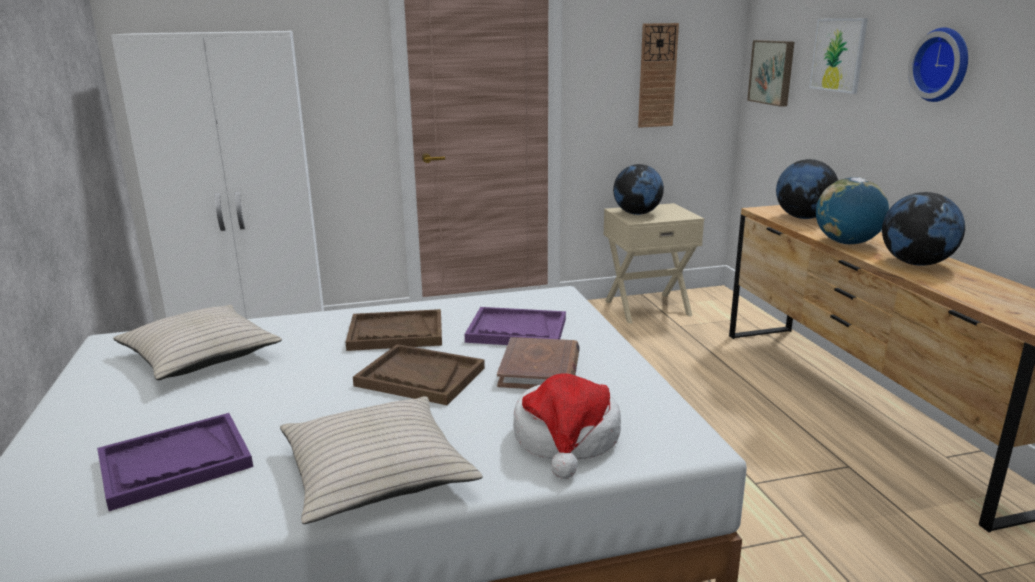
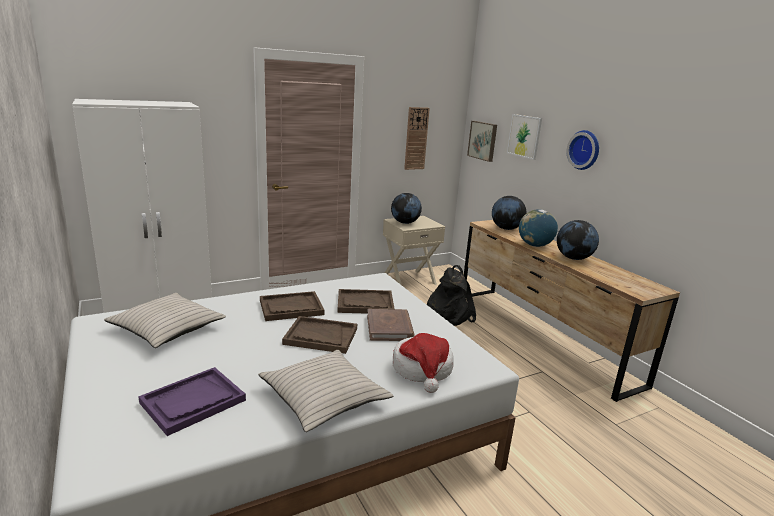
camera: 15 degrees left, 0 degrees up
(516, 330) = (365, 303): purple tray -> brown tray
(697, 363) = (447, 314): none -> black backpack

